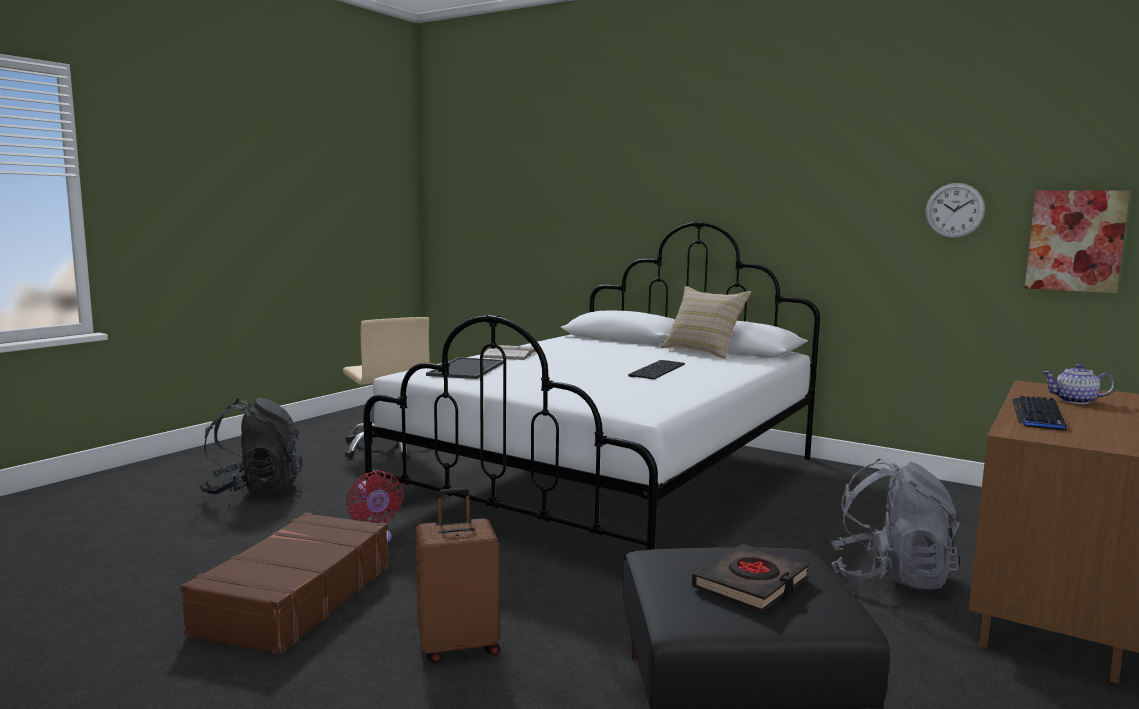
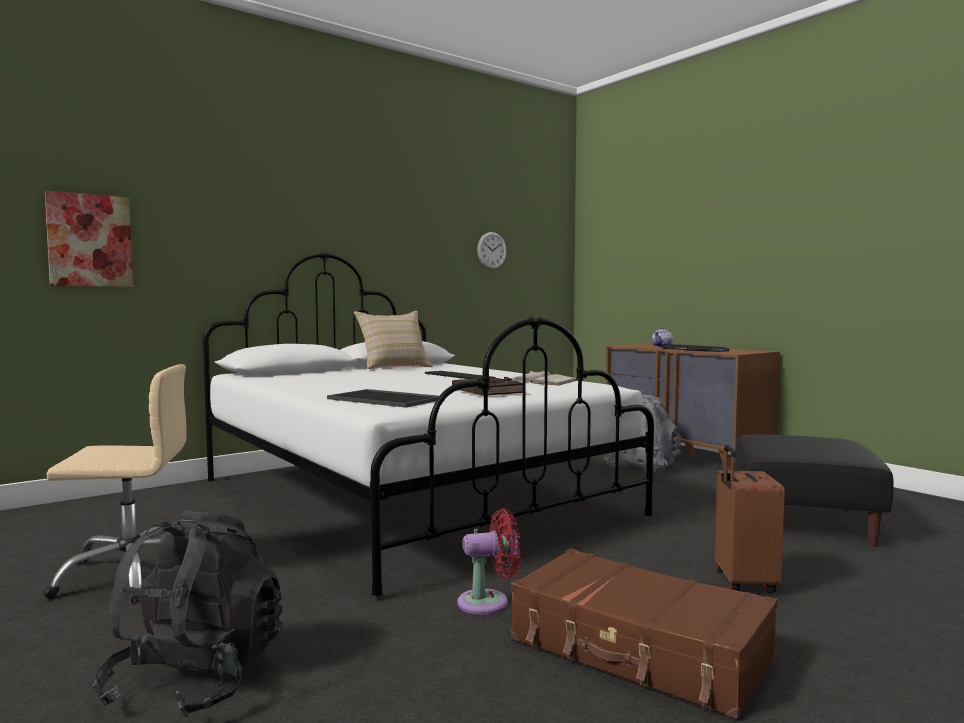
camera: 70 degrees left, 5 degrees down
(510, 353) = (319, 389): white book -> white book (541, 381)
(751, 584) = (810, 443): black book -> black book (488, 392)
(1075, 241) = (544, 270): picture -> picture (90, 240)

